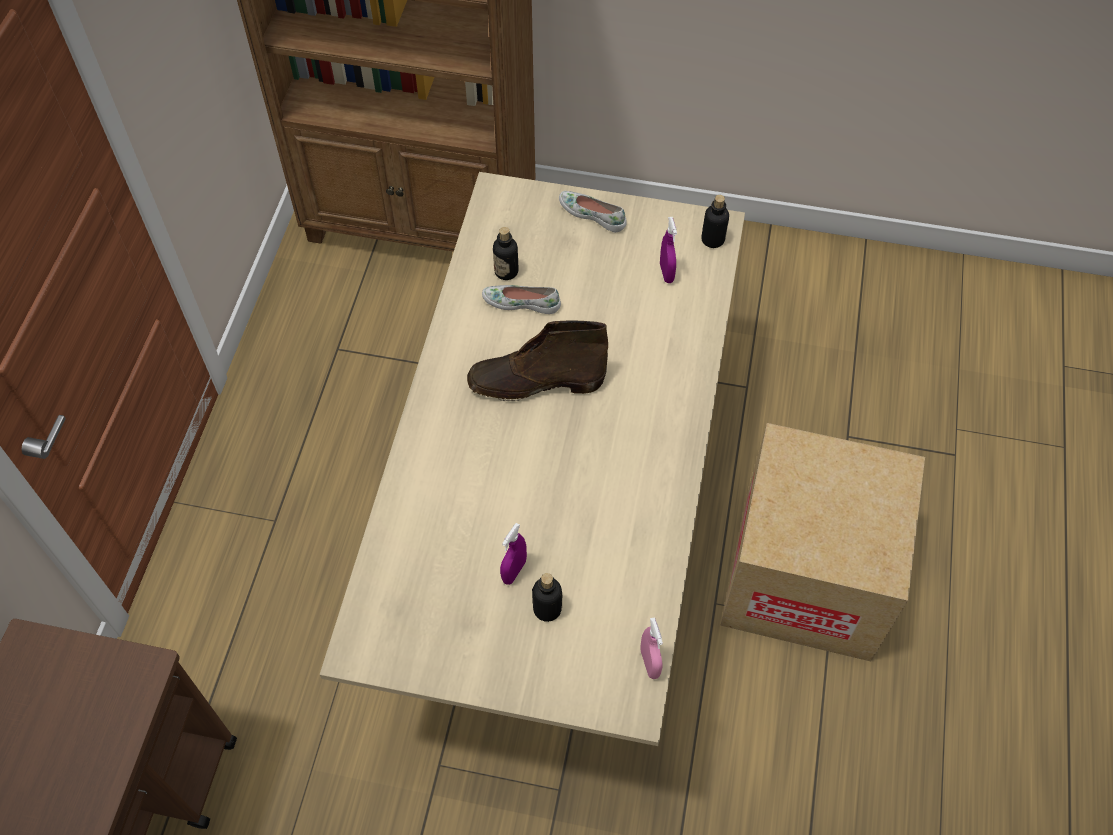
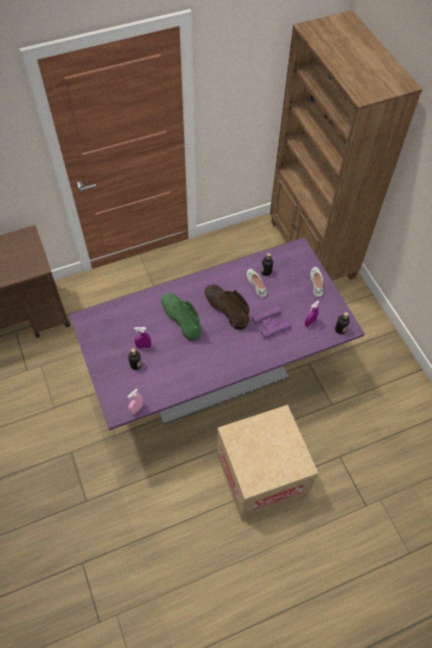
camera: 55 degrees right, 0 degrees up
(497, 468) = (180, 318): none -> green boot
(556, 530) = (214, 374): beige dining table -> purple dining table
(624, 332) = (270, 324): none -> purple binoculars

